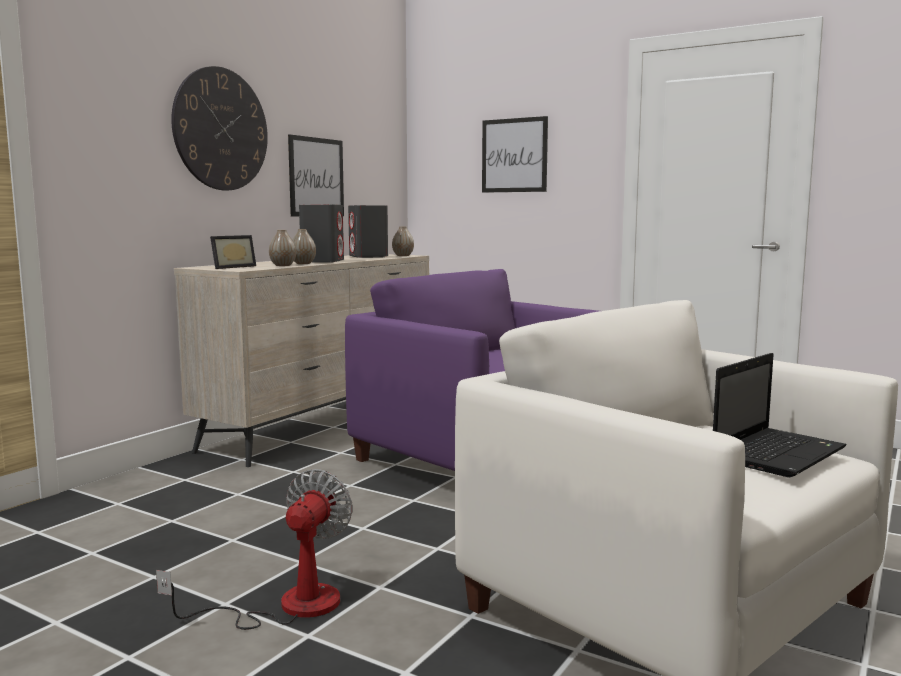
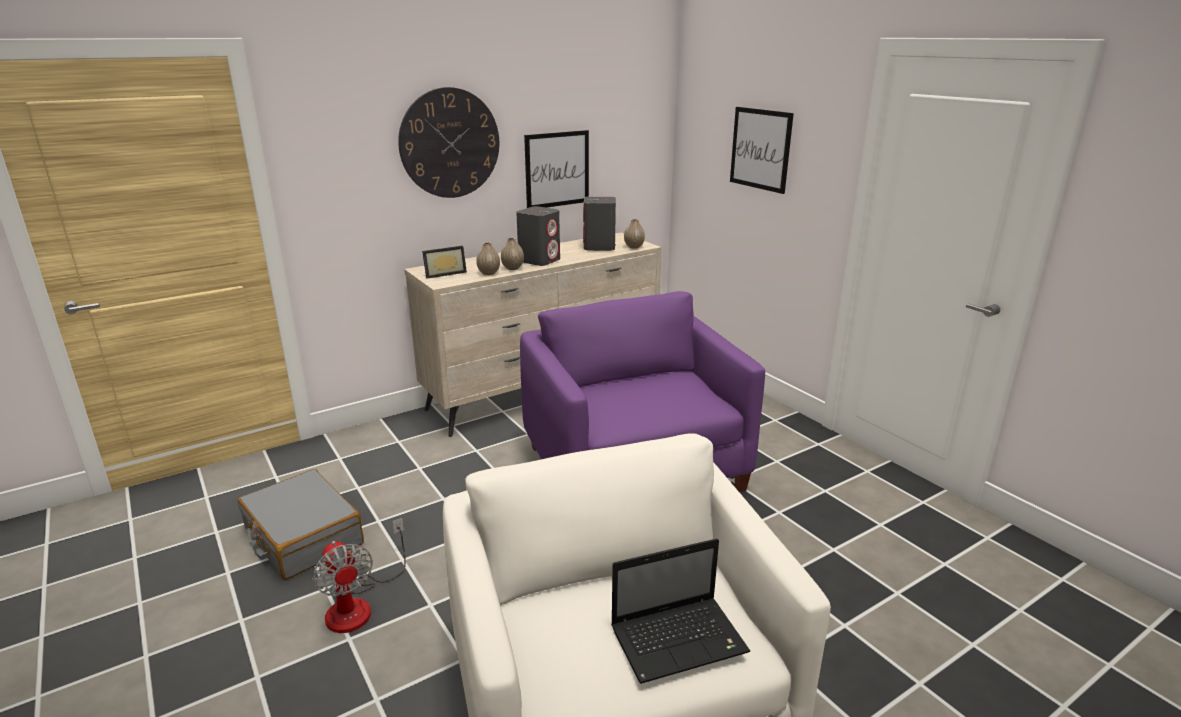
camera: 25 degrees right, 15 degrees up
(139, 571) = (303, 537): none -> grey suitcase
(287, 606) = (359, 604): fan -> fan turned 105 degrees clockwise

